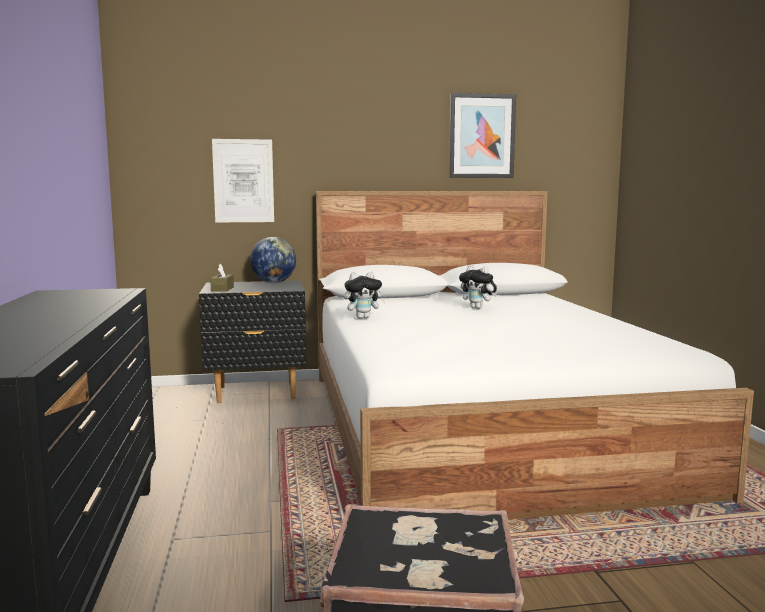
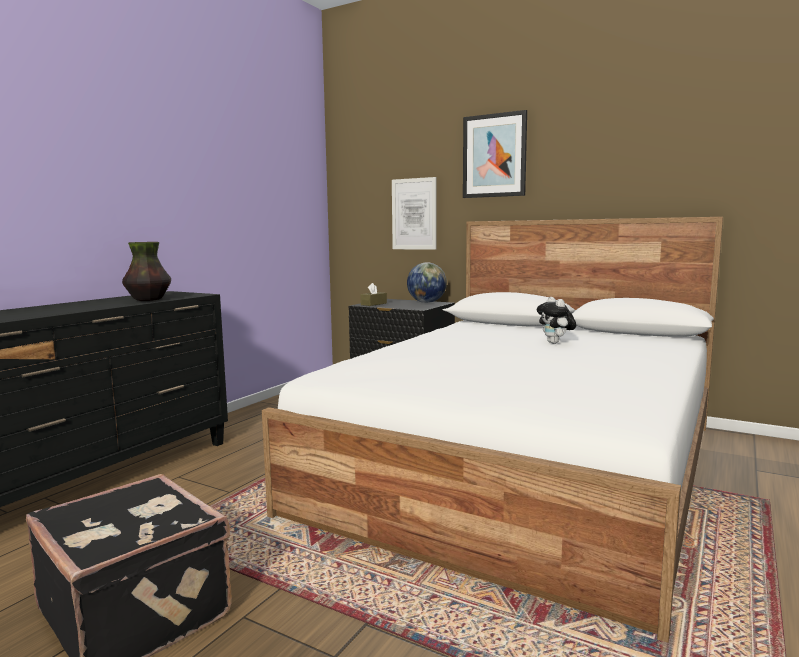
camera: 40 degrees right, 0 degrees up
(92, 302) = (148, 300): none -> vase
(363, 318) = (423, 338): plush toy -> none
(481, 136) = (642, 157): picture -> picture (494, 156)

